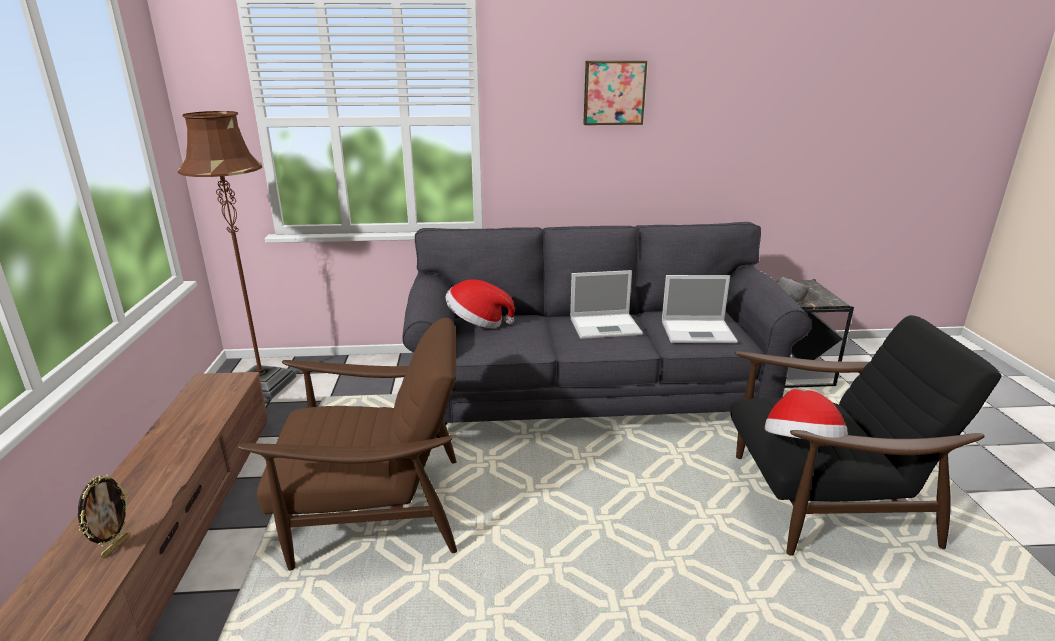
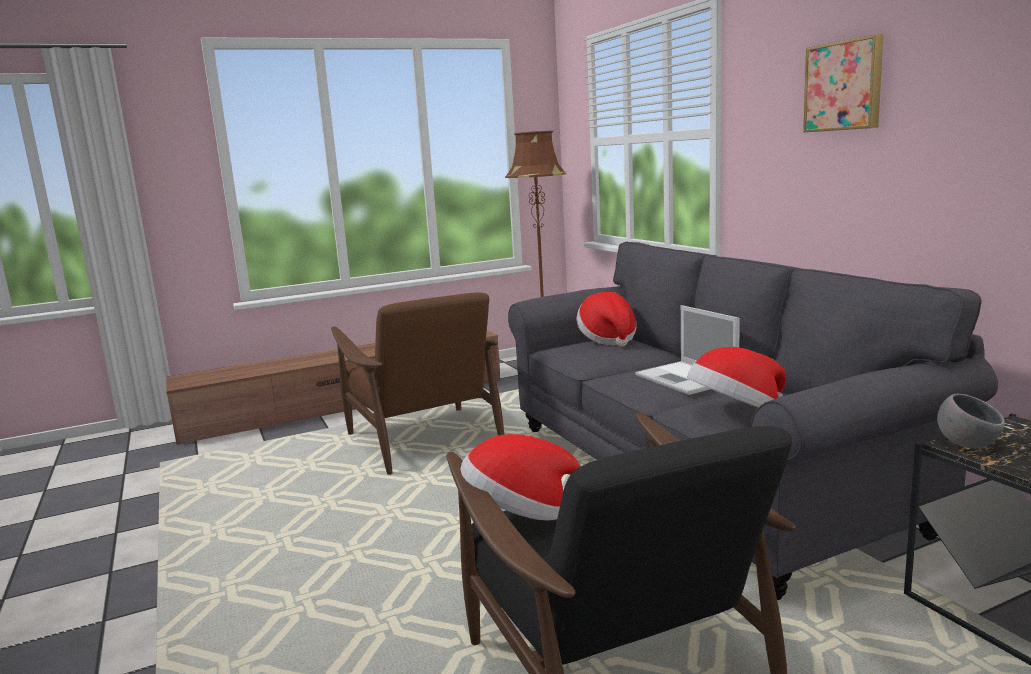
camera: 70 degrees right, 10 degrees down
(115, 546) = (296, 364): picture frame -> none
(699, 332) = (735, 413): laptop -> hat

